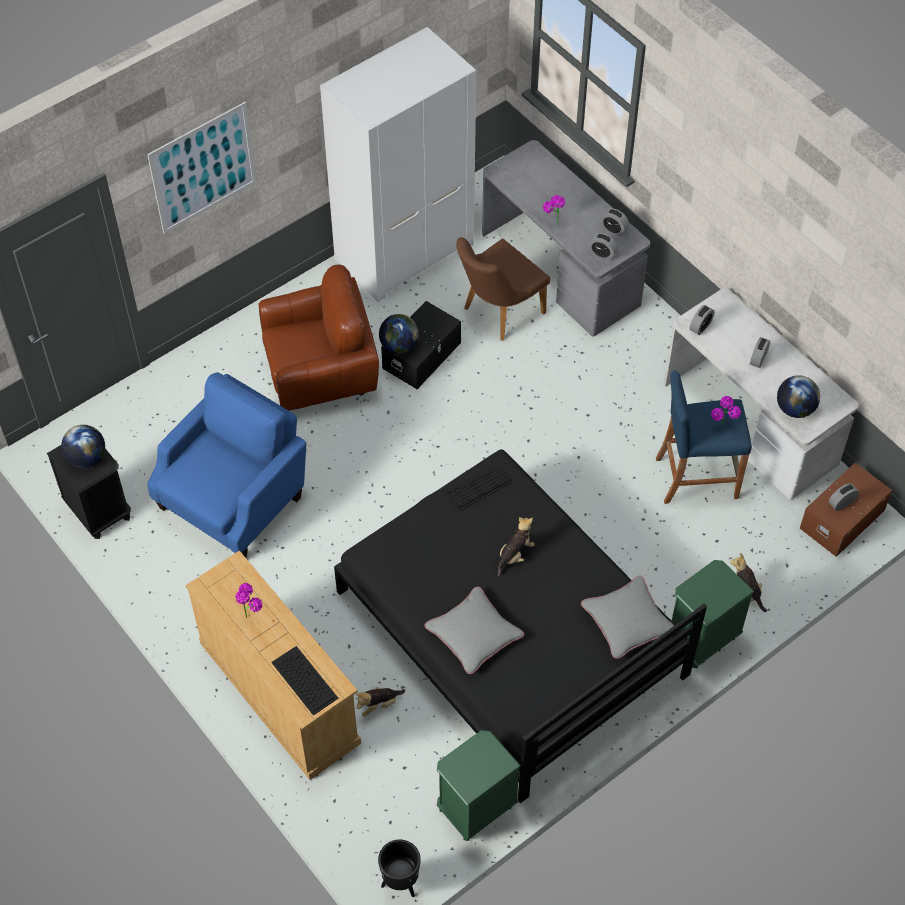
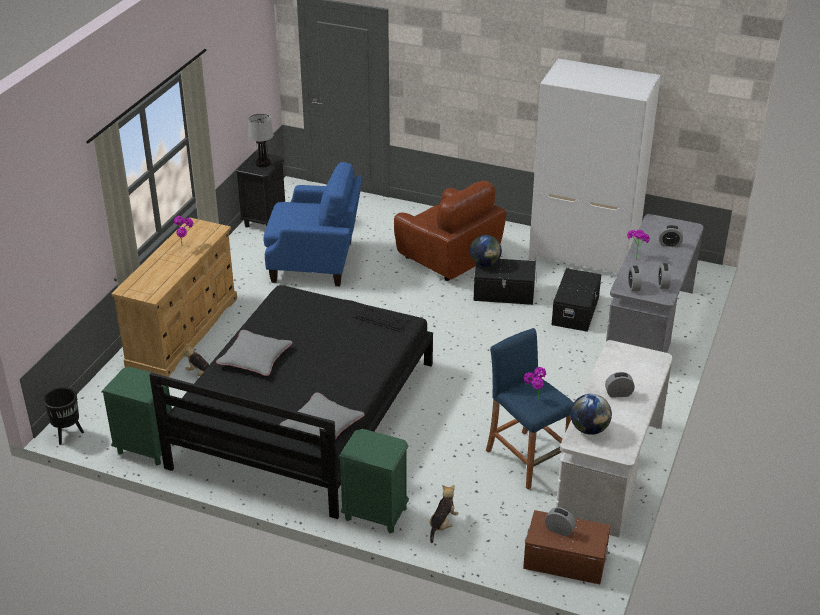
camera: 60 degrees right, 20 degrees down
(86, 458) = (262, 163): globe -> table lamp
(203, 168) = (457, 62): picture -> none
(304, 680) = (148, 281): keyboard -> none
(497, 313) = (576, 311): brown chair -> black storage box
(515, 554) = (337, 354): plush toy -> none
(700, 327) = (618, 354): alarm clock -> alarm clock (669, 244)

